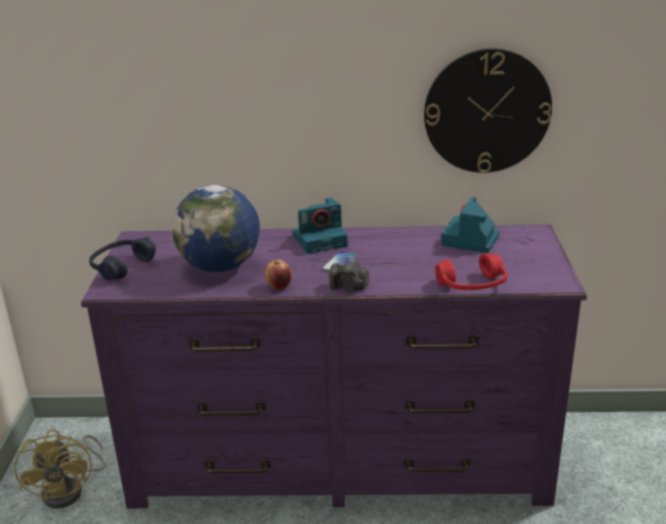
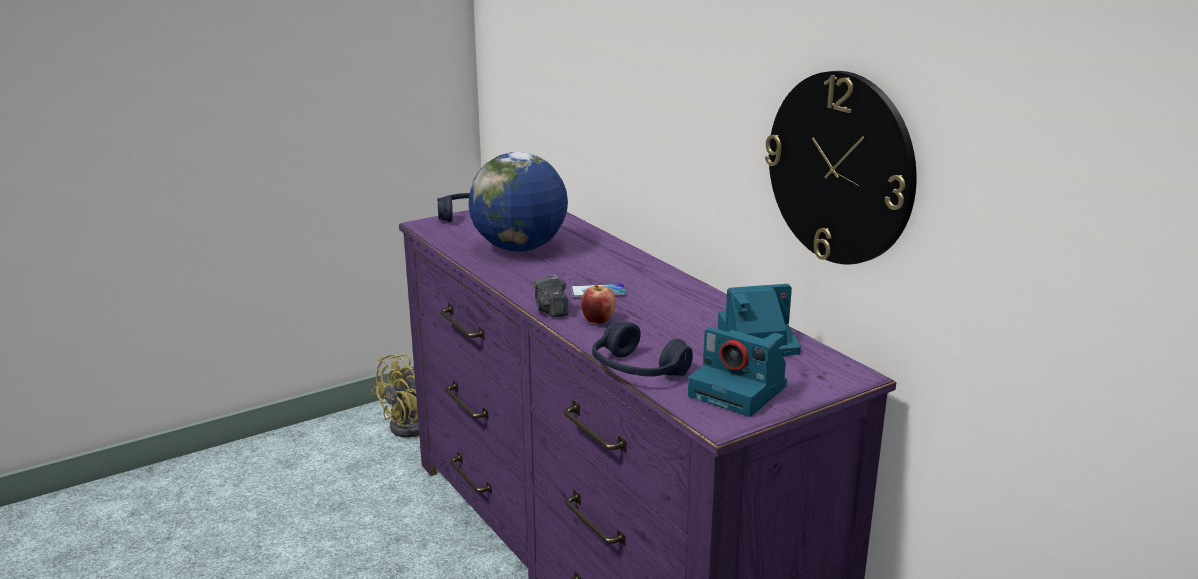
camera: 55 degrees right, 5 degrees down
(279, 286) = (512, 281): apple -> apple (598, 321)
(320, 239) = (638, 270): camera -> camera (740, 391)
(472, 286) = (637, 370): red headphones -> blue headphones

